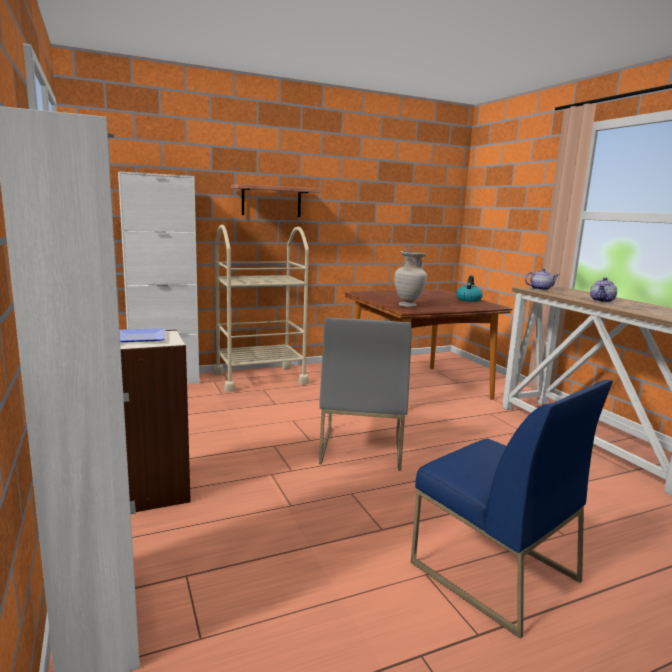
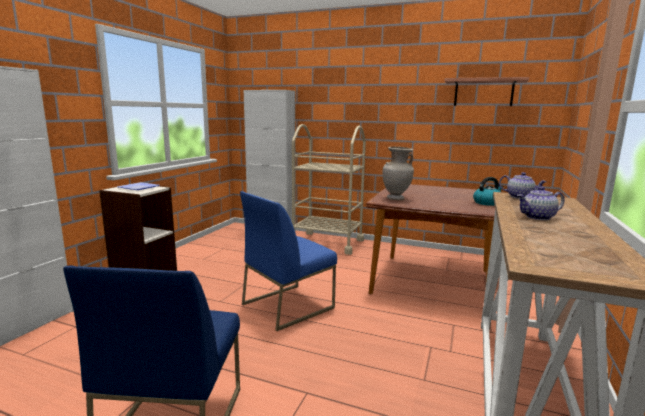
camera: 45 degrees right, 0 degrees up
(271, 201) = (354, 106): shelf -> shelf (483, 92)
(360, 447) = (288, 305): grey chair -> blue chair

